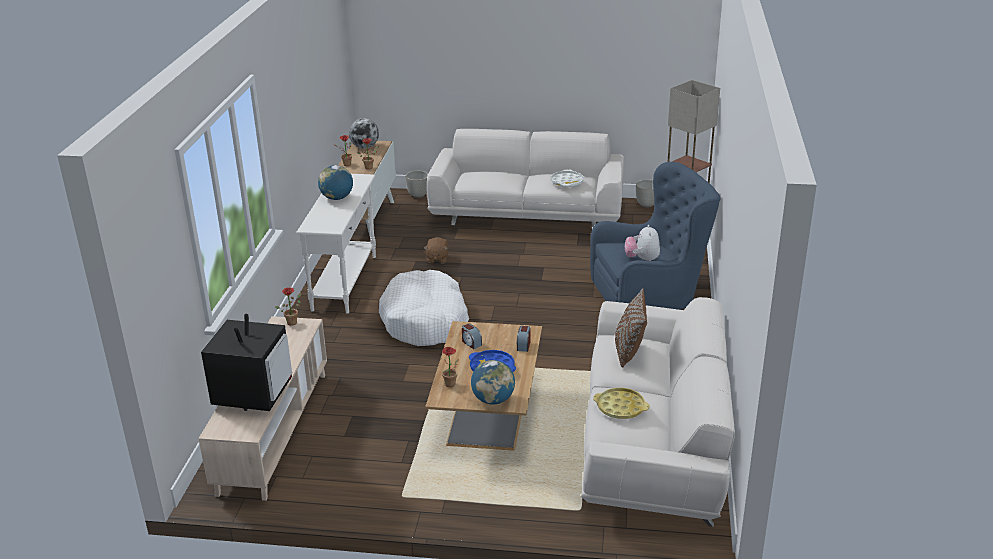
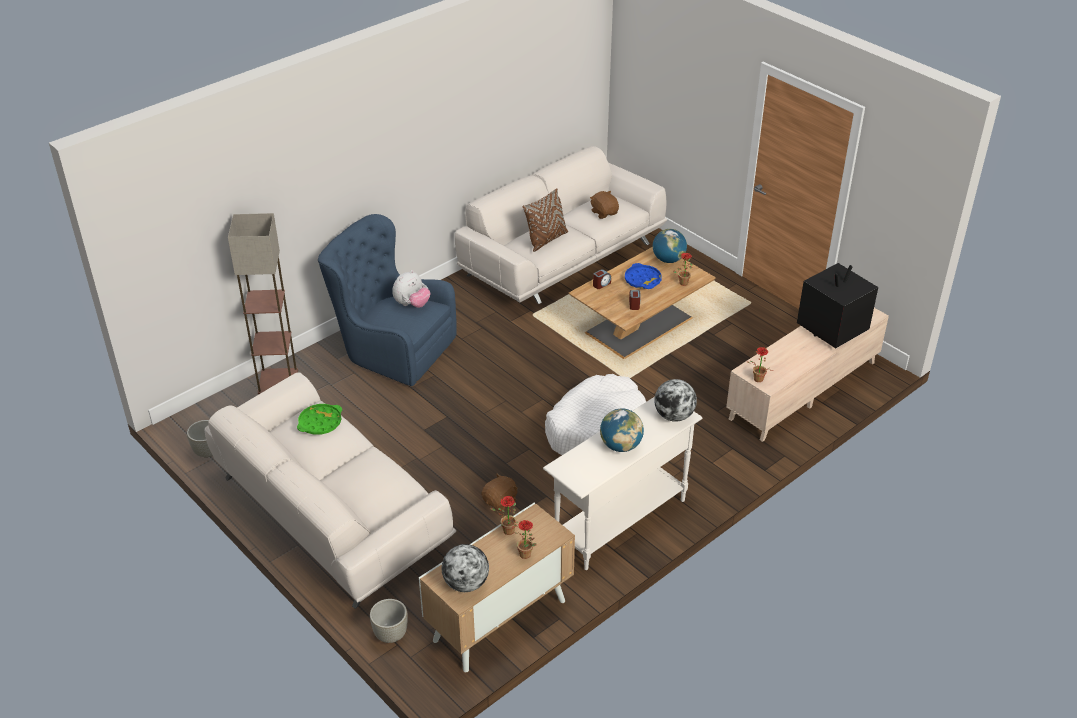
camera: 140 degrees left, 10 degrees up
(317, 224) = (673, 416): none -> globe
(567, 182) = (320, 422): white tray -> green tray
(620, 407) = (604, 213): yellow tray -> brown plush toy

